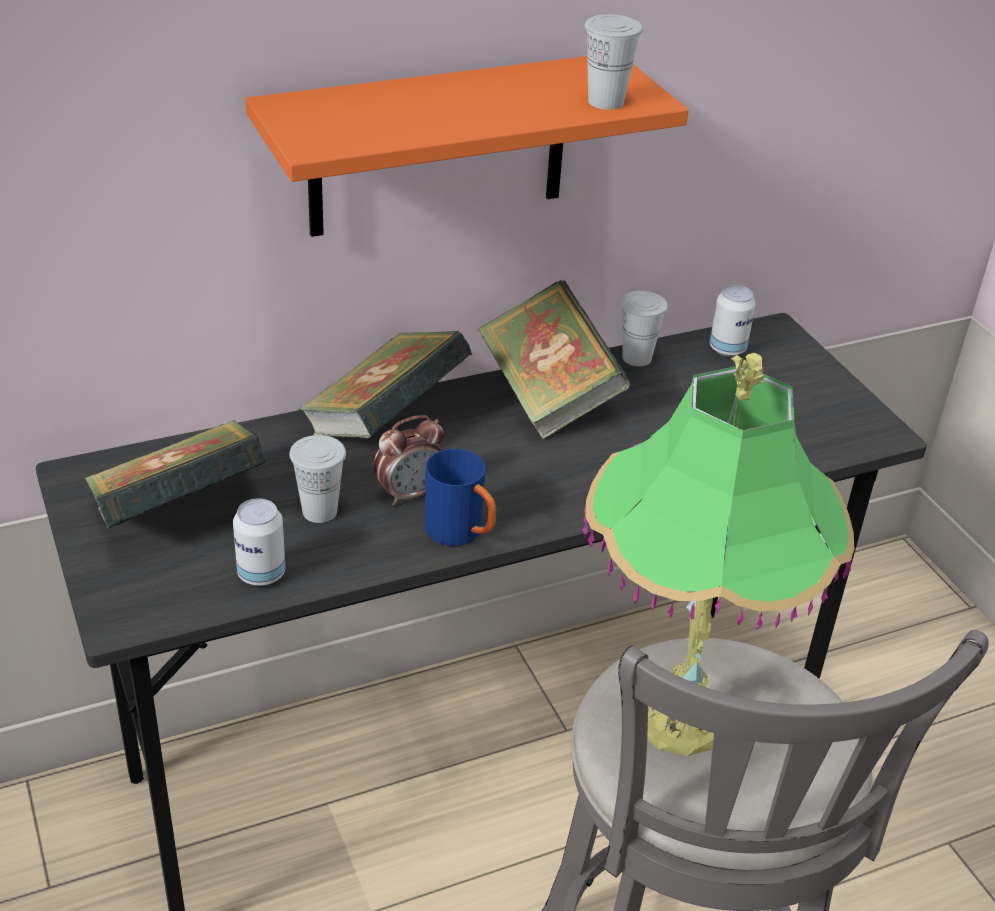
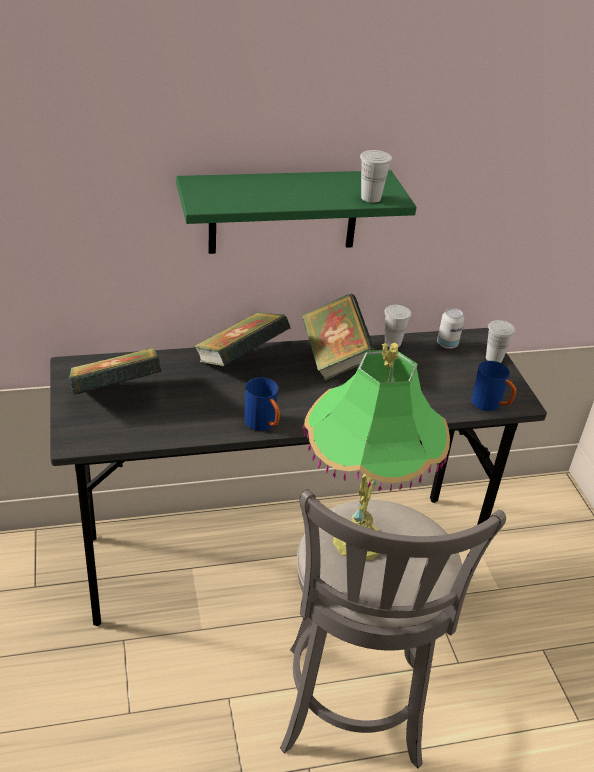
camera: 10 degrees right, 0 degrees up
(261, 574) = (151, 430): can -> none
(319, 511) = (191, 402): white cup -> white cup (494, 358)
(409, 494) = (242, 400): alarm clock -> none
(439, 146) = (283, 212): orange shelf -> green shelf
(834, 444) = (491, 405): none -> blue mug

